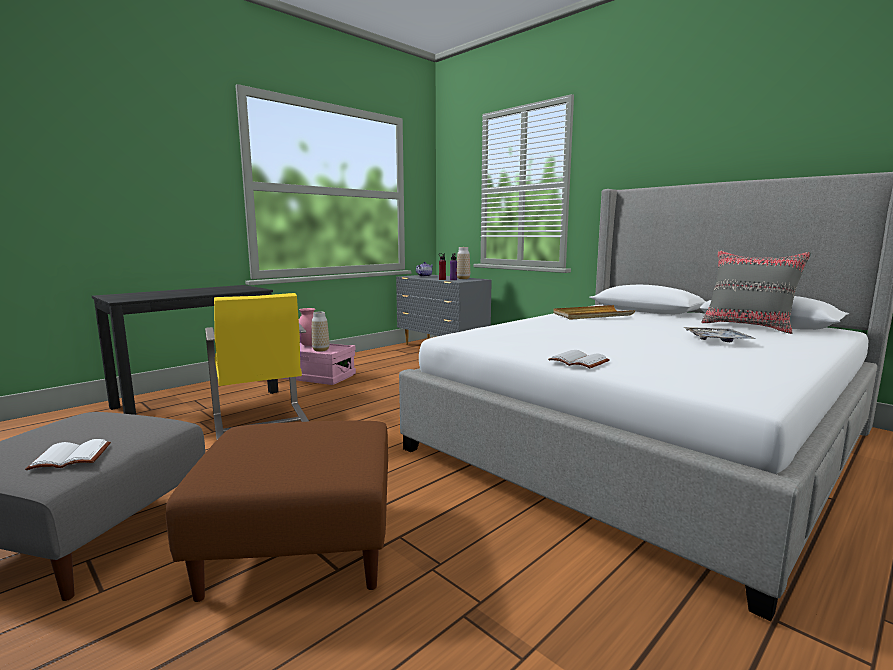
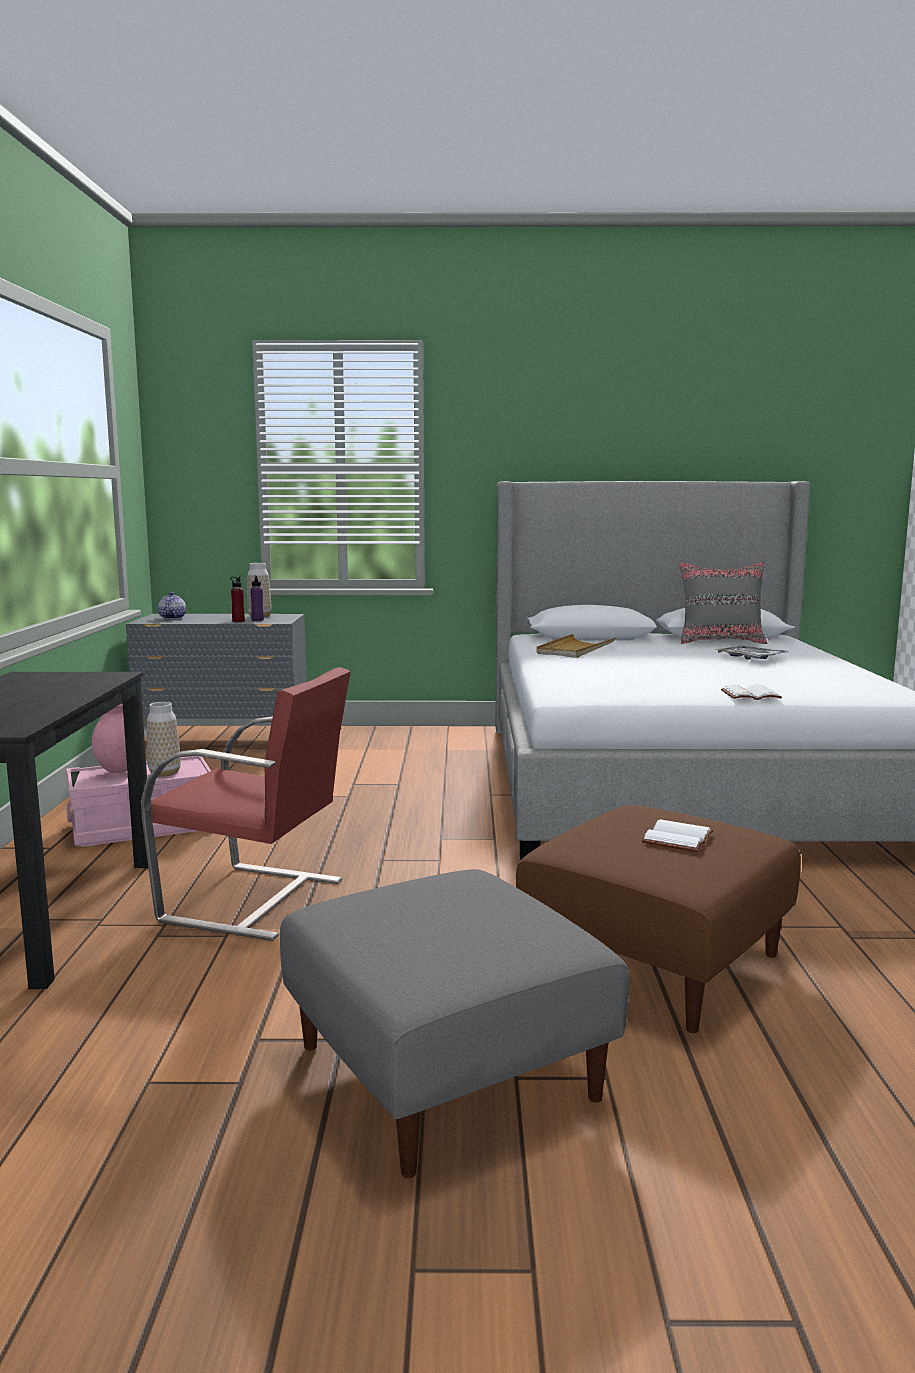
camera: 45 degrees left, 0 degrees up
(69, 458) = (524, 929): white book -> white book (679, 839)
(260, 421) = (256, 901): yellow chair -> red chair

